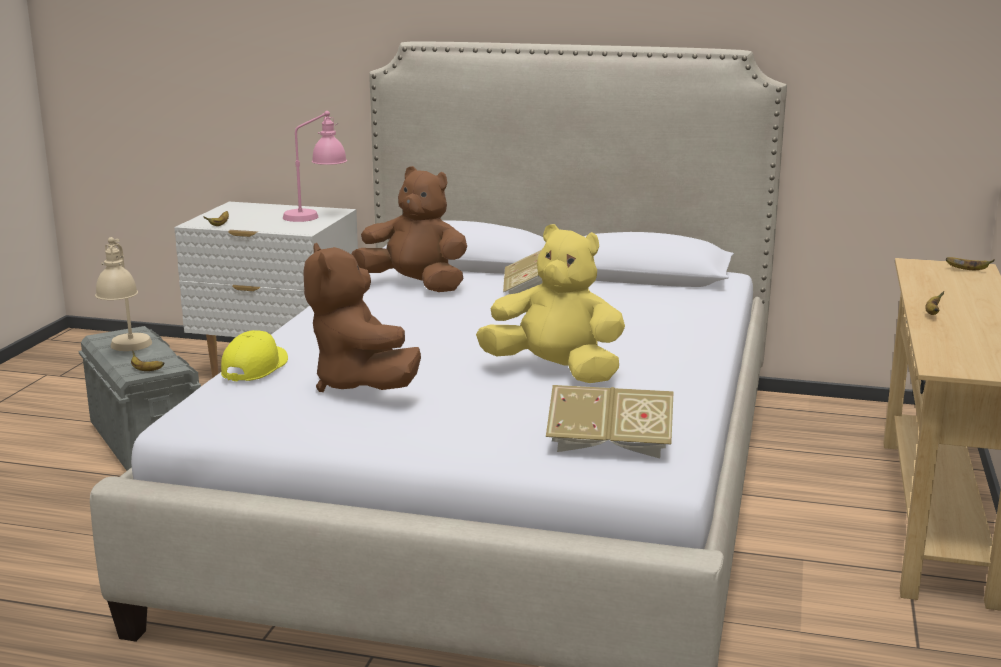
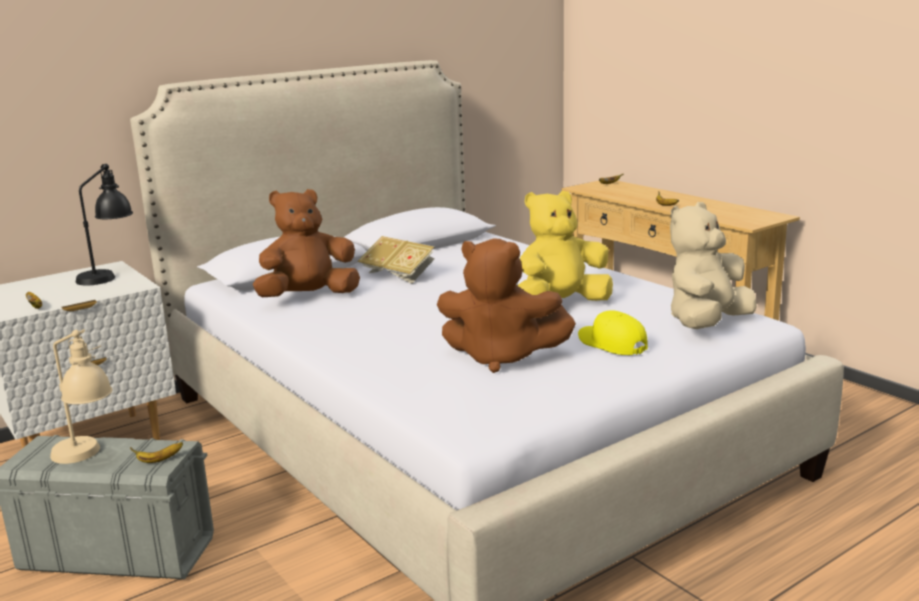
camera: 50 degrees left, 0 degrees up
(255, 367) = (397, 382): yellow cap -> yellow cap (612, 343)
(316, 217) = (109, 275): pink table lamp -> black table lamp
(609, 446) = (707, 324): book -> beige plush toy

